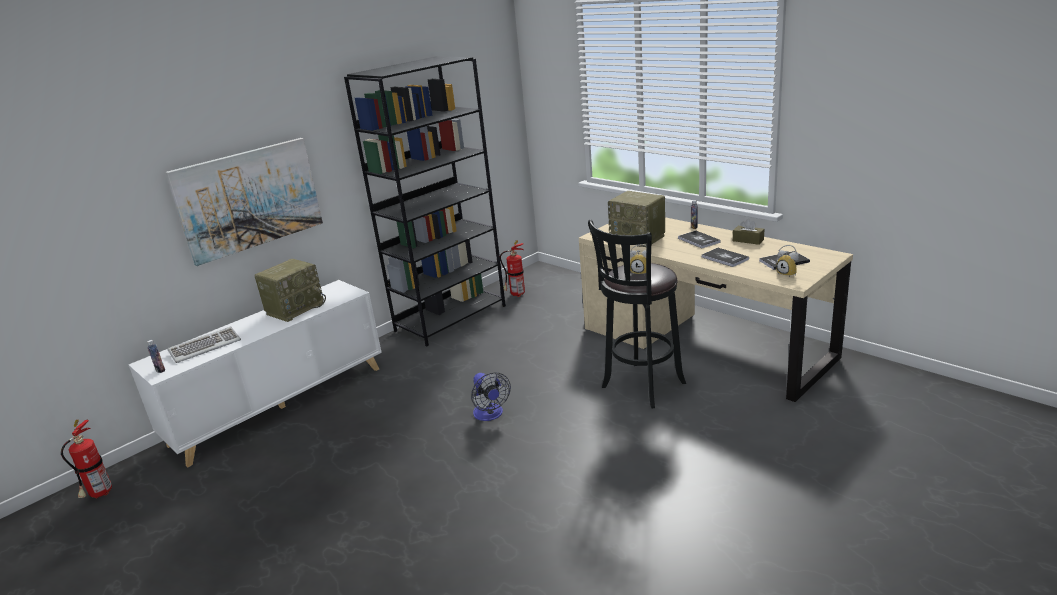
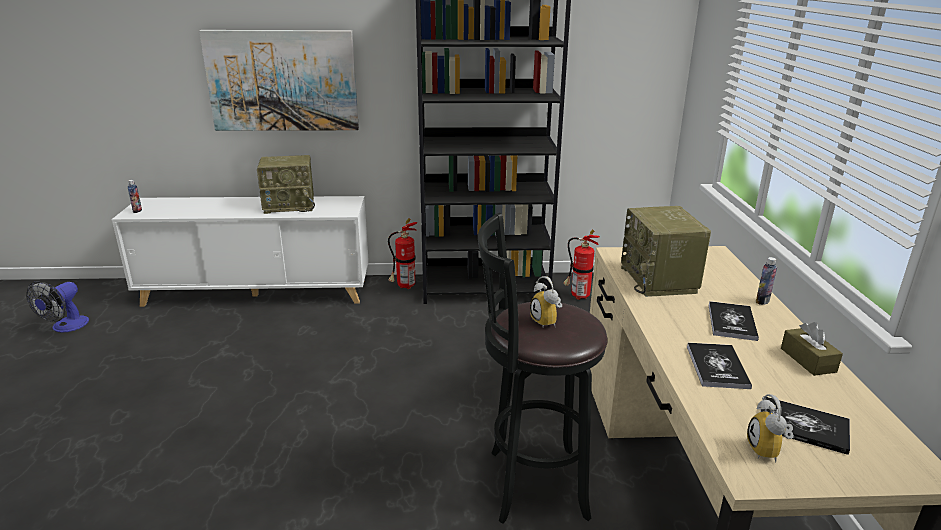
camera: 40 degrees right, 0 degrees up
(99, 495) = (80, 295): fire extinguisher -> fire extinguisher (404, 287)
(205, 347) = (189, 207): keyboard -> none
(490, 415) = (355, 406): fan -> fan (65, 327)

